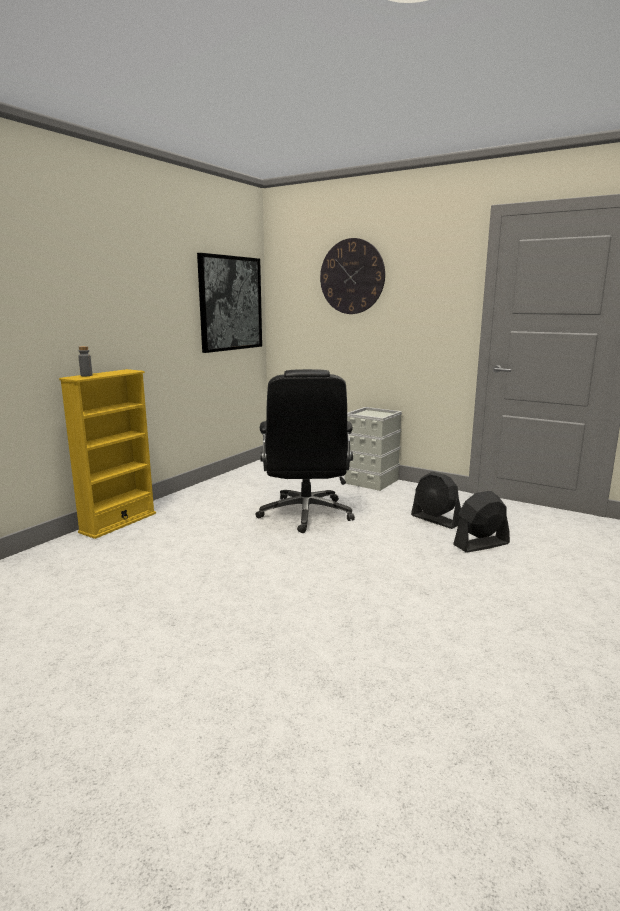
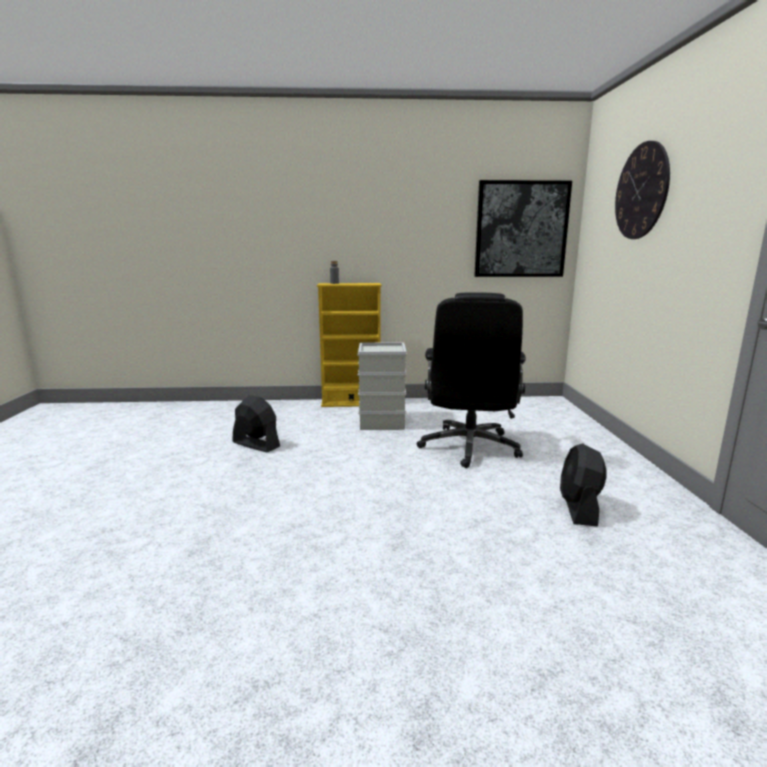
camera: 55 degrees right, 0 degrees up
(306, 514) = (469, 447): black office chair -> black office chair turned 45 degrees counterclockwise
(371, 481) = (606, 449): grey storage box -> grey storage box (381, 422)
(481, 544) = (564, 553): black fan -> black fan (256, 444)

